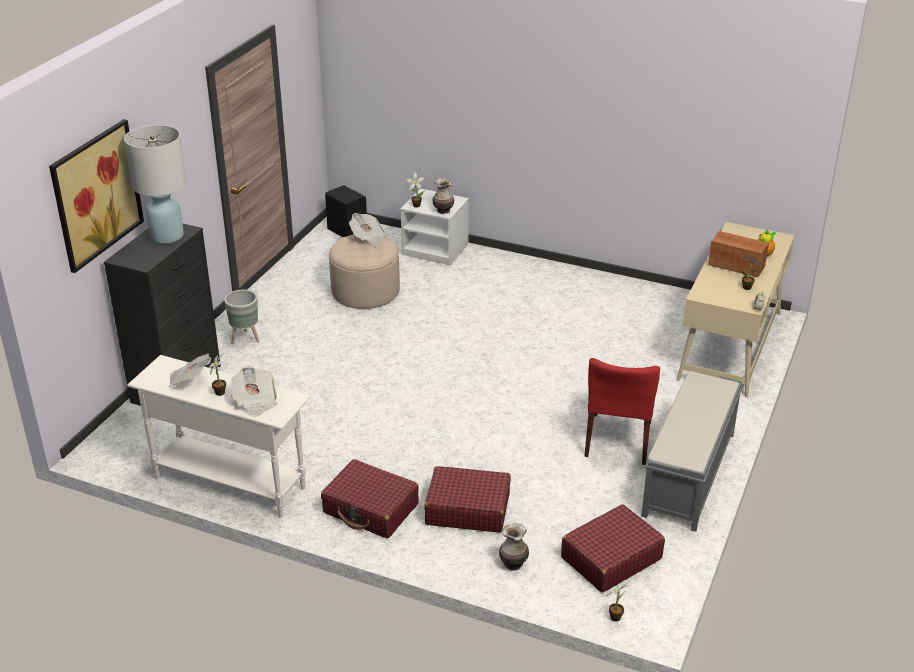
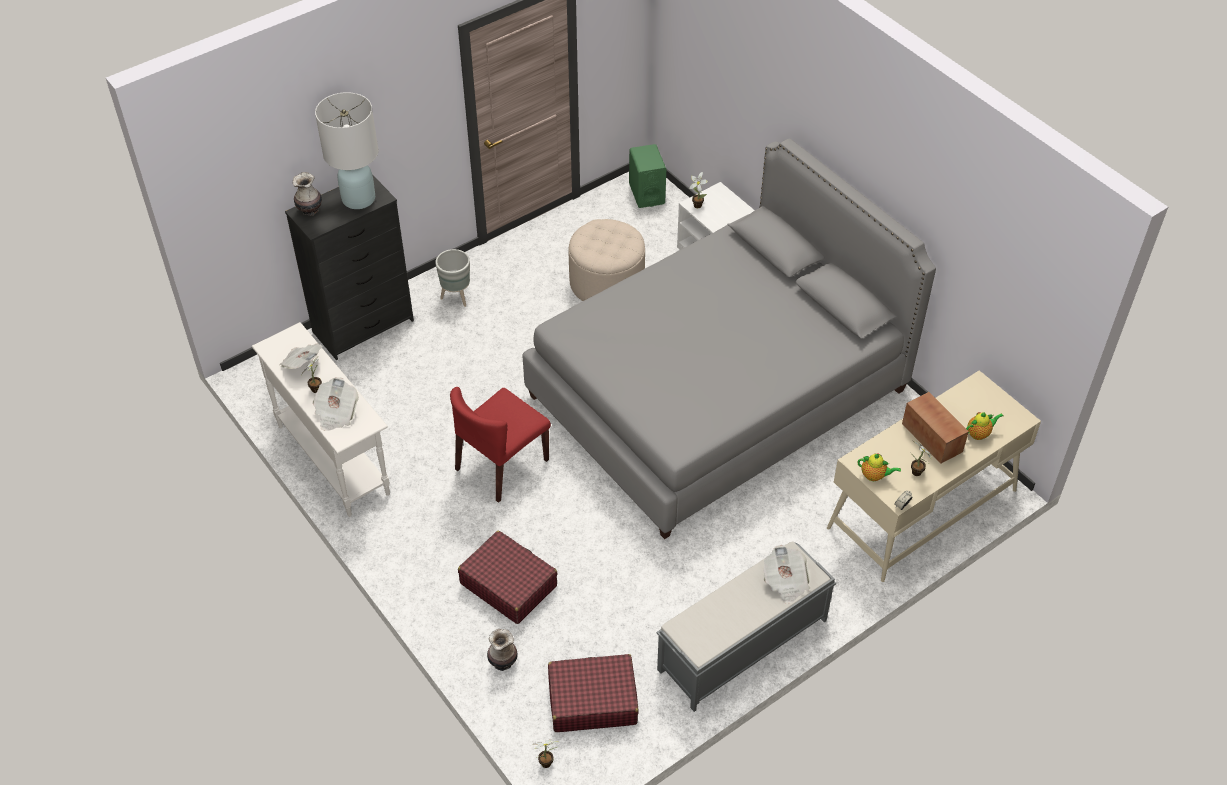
camera: 30 degrees right, 15 degrees up
(96, 194) = (283, 150): picture -> none
(347, 231) = (646, 193): black speaker -> green speaker
(368, 238) = (619, 231): newspaper -> newspaper (785, 582)
(371, 509) = (427, 544): red suitcase -> none
(443, 211) = (719, 223): vase -> vase (310, 210)
(517, 330) = (717, 393): none -> grey bed
(618, 439) = (708, 572): red chair -> red chair (501, 465)
(721, 299) = (874, 476): none -> teapot

